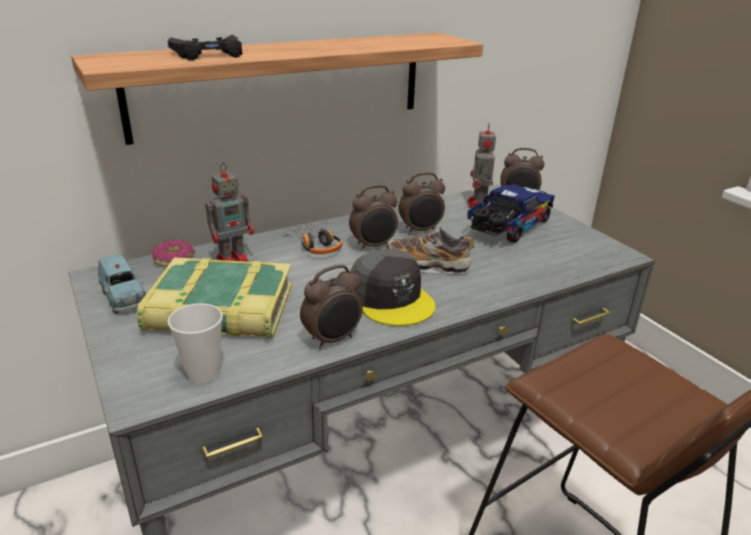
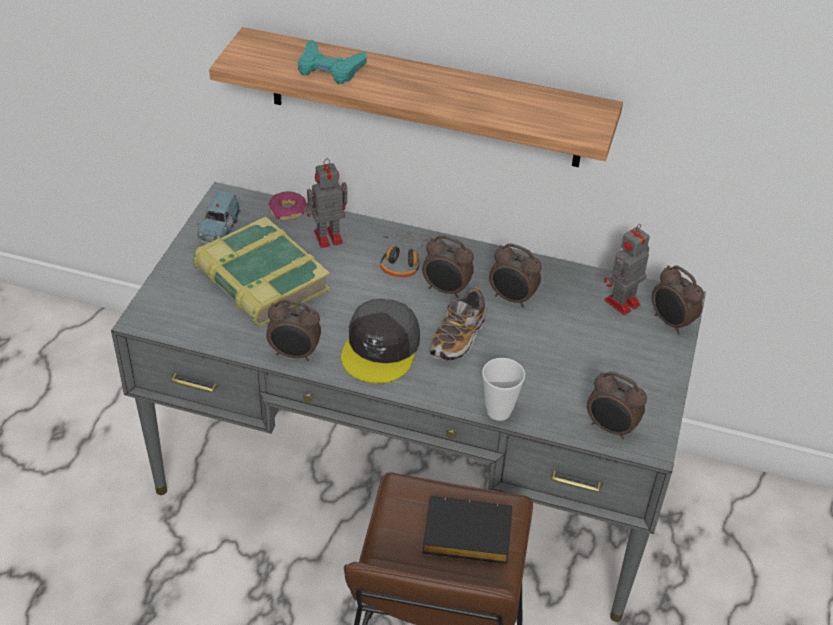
camera: 45 degrees right, 15 degrees up
(203, 374) = (194, 324): cup -> cup (498, 411)
(208, 54) = (329, 68): black game controller -> turquoise game controller
(234, 259) = (326, 237): toy robot -> toy robot turned 150 degrees clockwise
(428, 265) = (458, 337): shoe -> shoe turned 120 degrees counterclockwise
(507, 228) = (597, 346): toy truck -> none
(591, 259) = (610, 428): none -> alarm clock
(630, 380) = (464, 537): none -> black book

